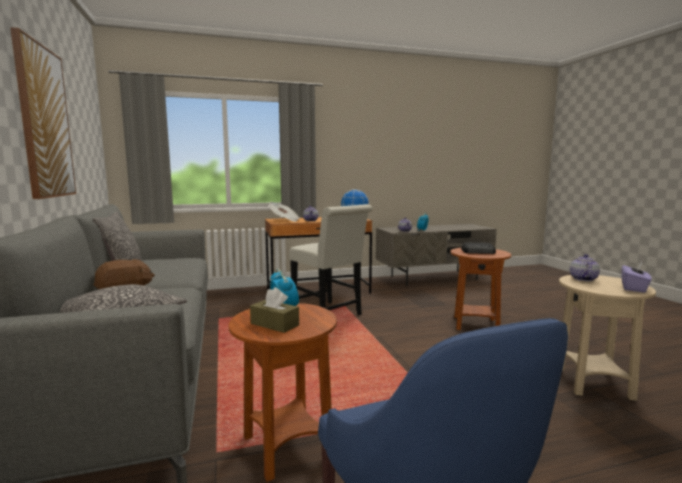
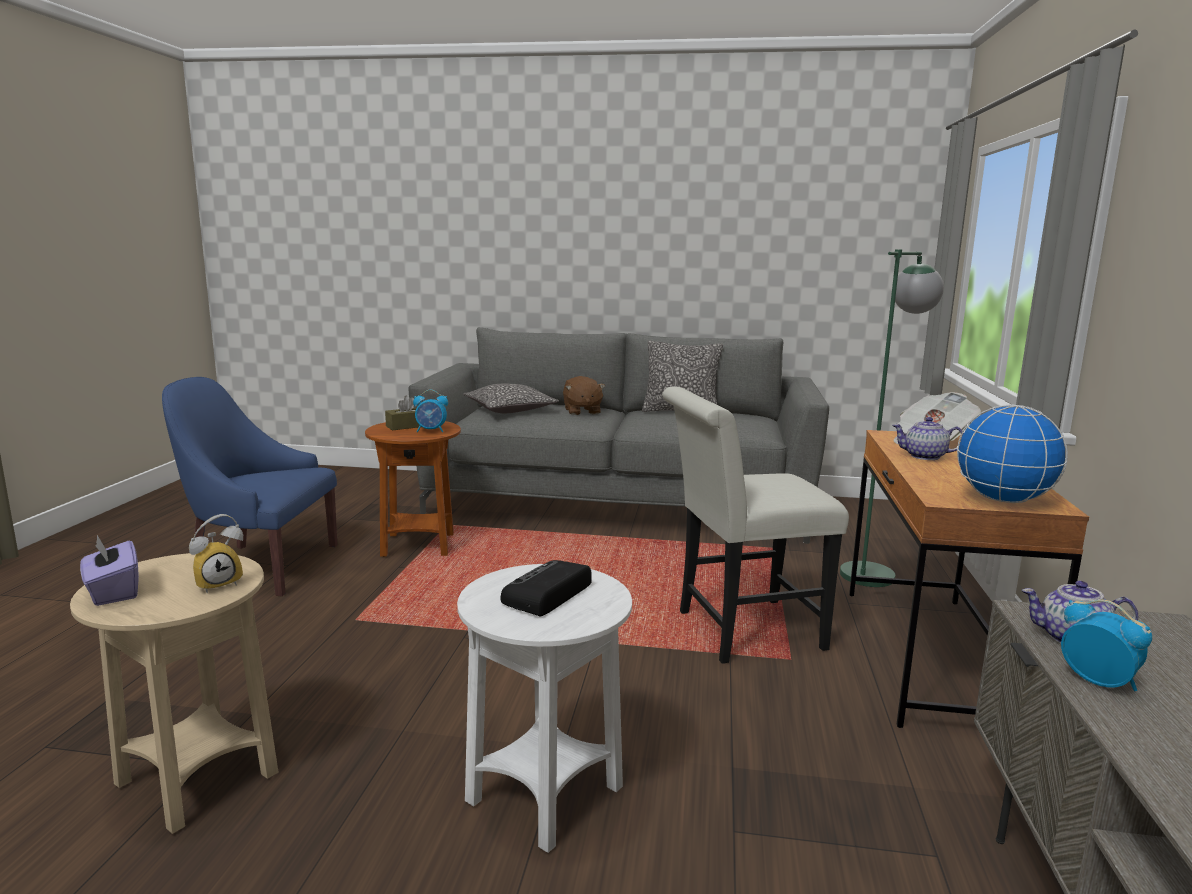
camera: 115 degrees right, 5 degrees up
(44, 122) = (708, 238): picture -> none
(238, 300) = (874, 570): none -> green floor lamp
(476, 325) = (545, 796): brown side table -> white side table
(582, 279) = (219, 583): teapot -> alarm clock

